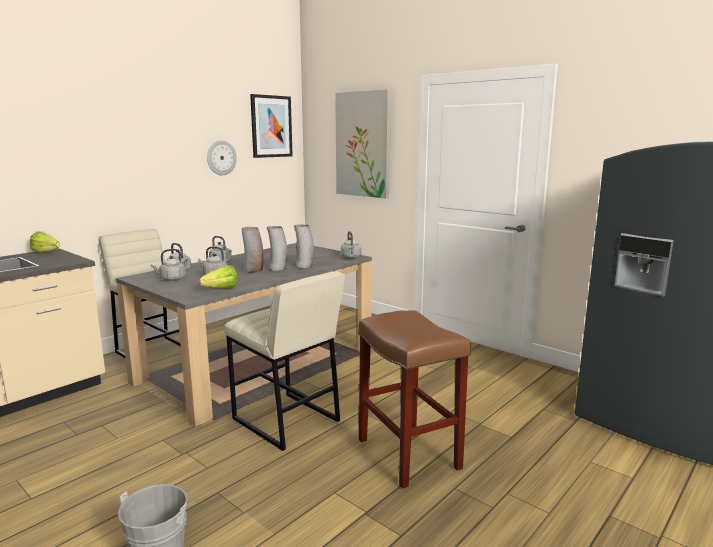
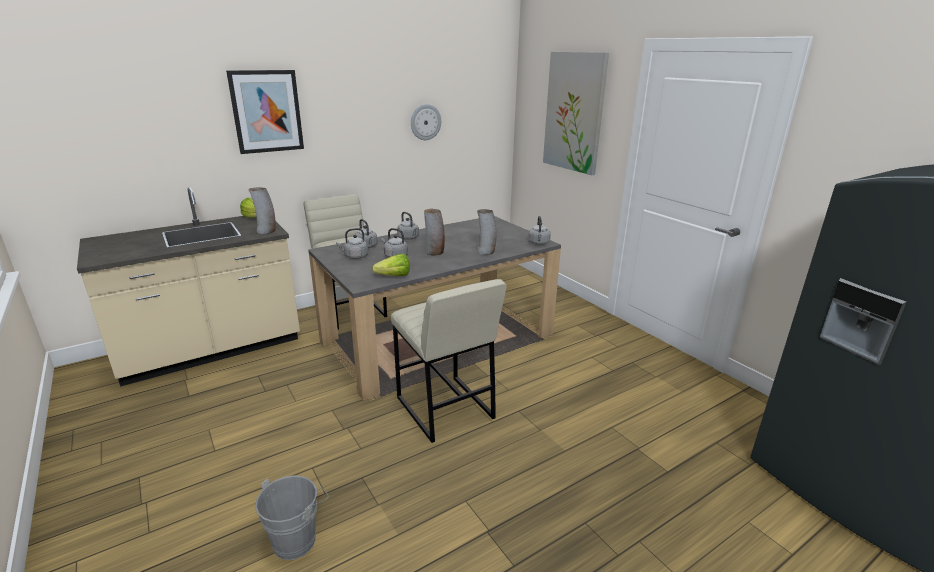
camera: 15 degrees right, 10 degrees up
(271, 126) = (481, 87): picture -> picture (266, 111)
(278, 268) = (459, 252): vase -> vase (266, 231)
(407, 453) = (549, 469): brown stool -> none

